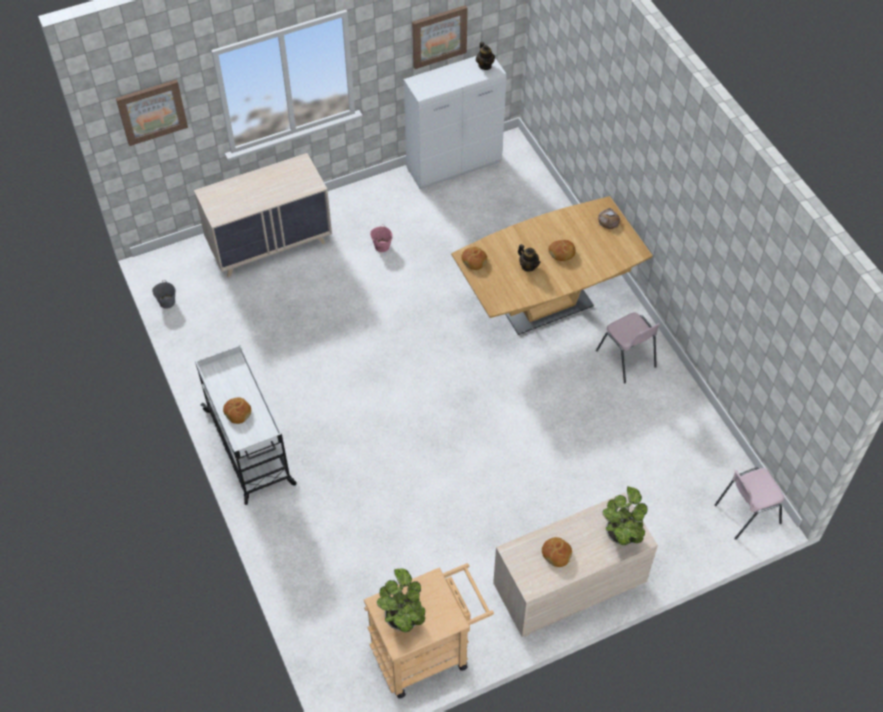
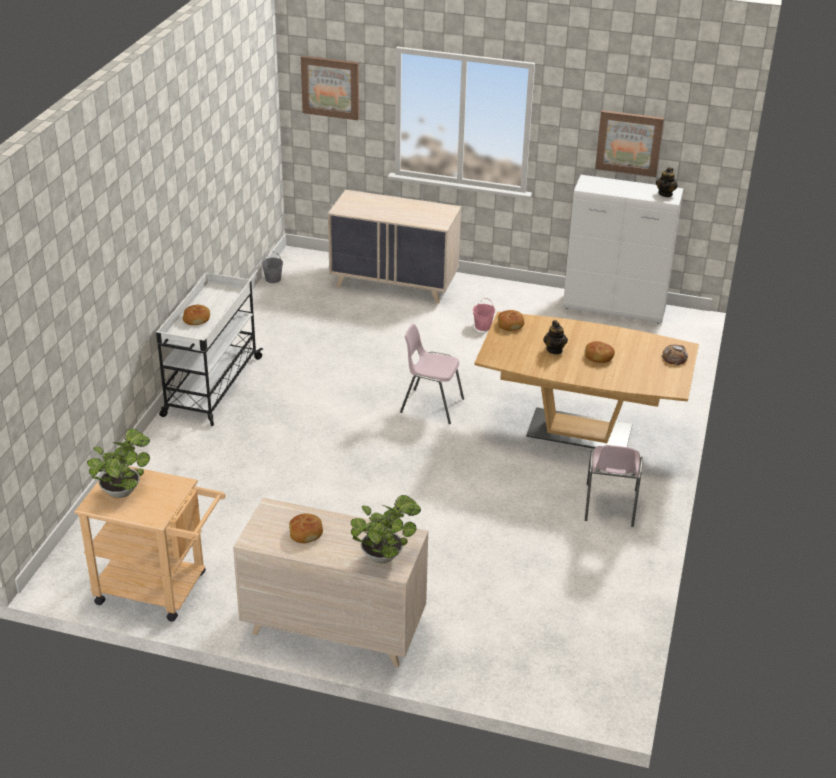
camera: 40 degrees right, 20 degrees down
(746, 513) = (585, 685): pink chair -> pink chair (431, 405)

